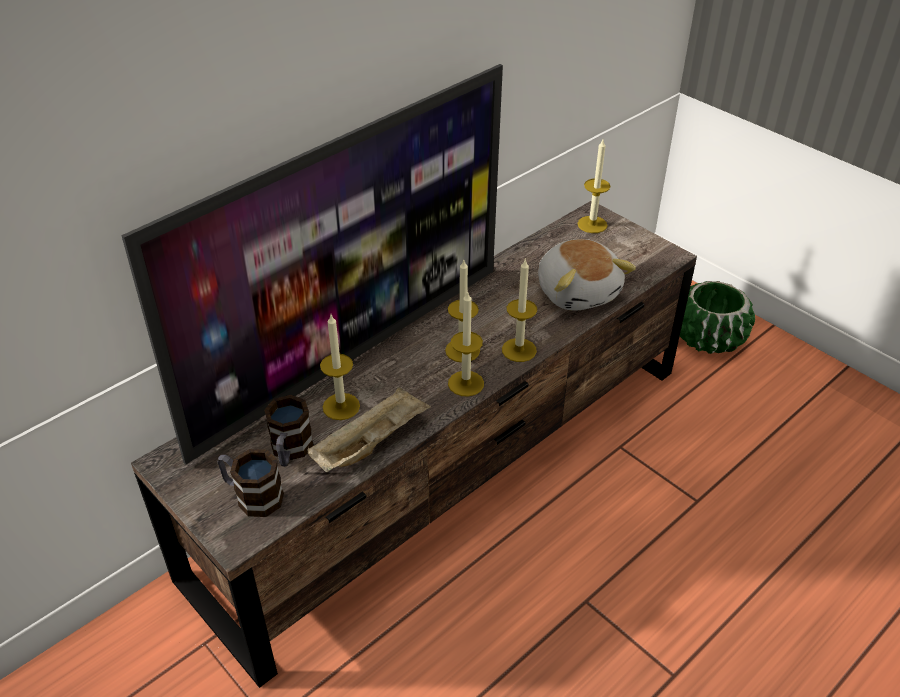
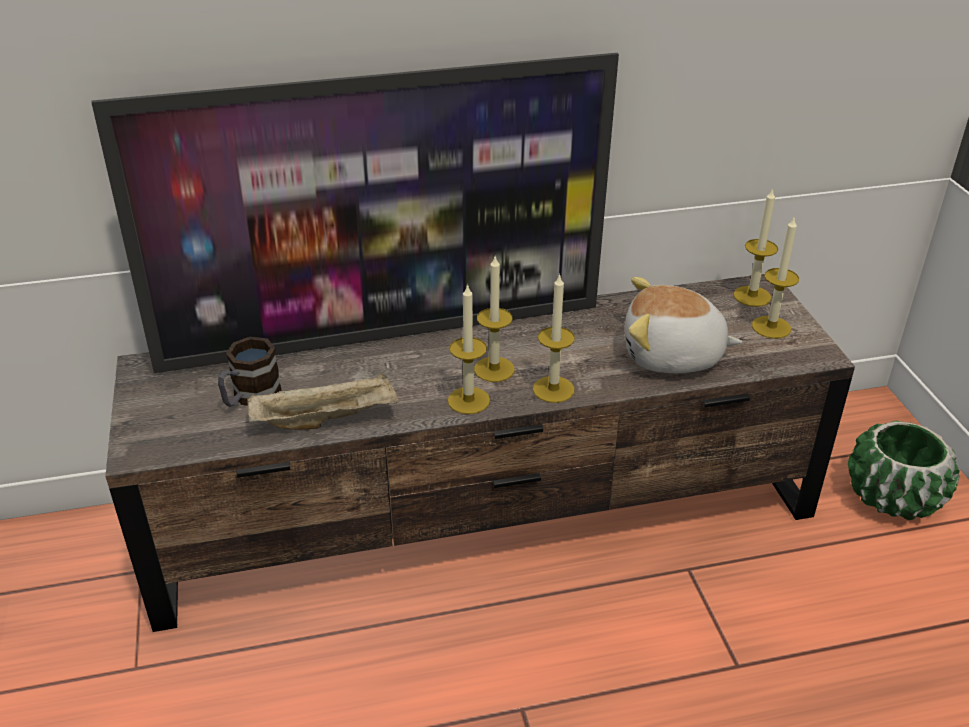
camera: 30 degrees right, 5 degrees down
(252, 496) = (184, 422): mug -> none
(341, 406) = (331, 377): candle -> candle (771, 327)
(578, 291) = (672, 356): plush toy -> plush toy turned 90 degrees clockwise

